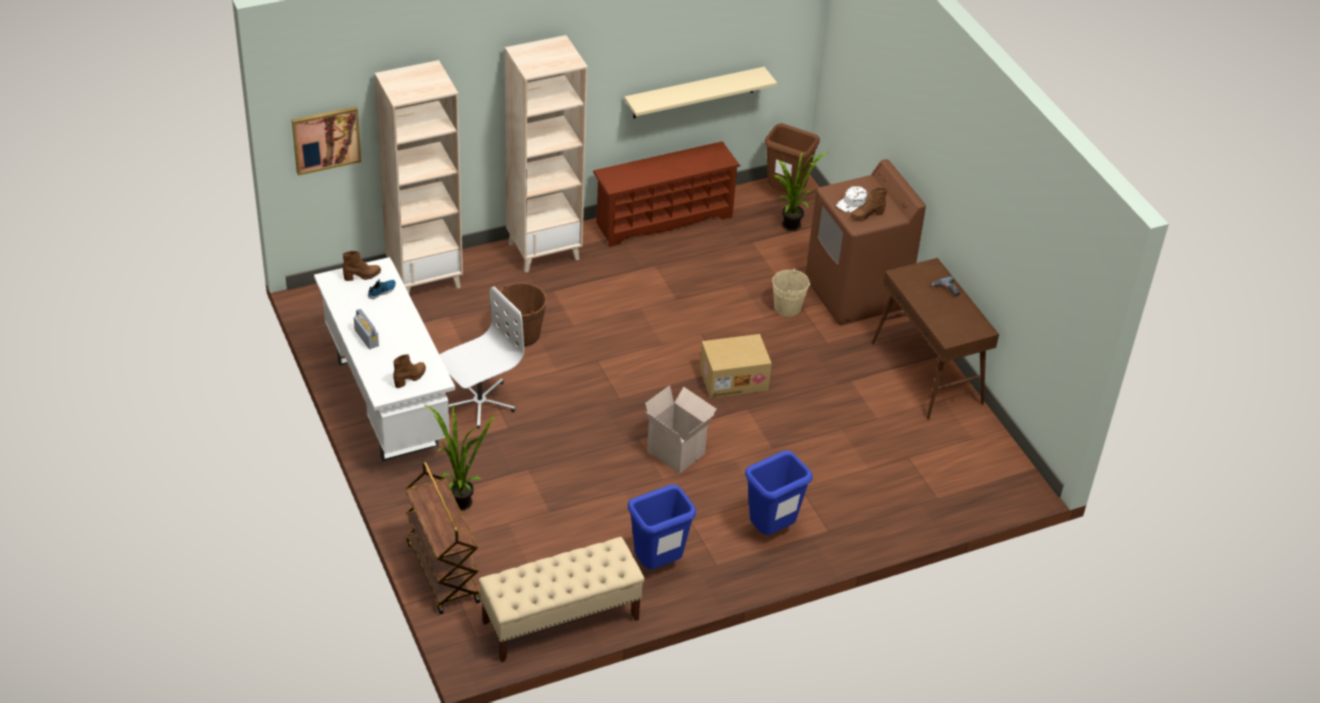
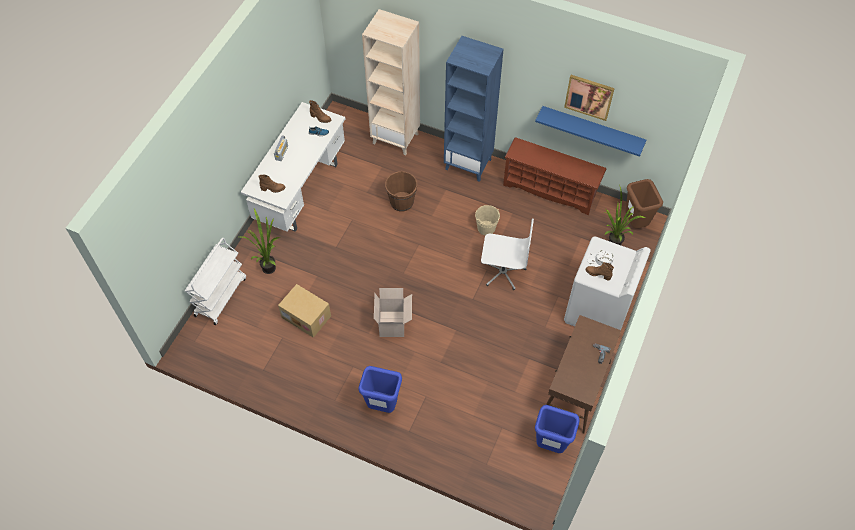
camera: 50 degrees right, 15 degrees up
(326, 139) = (352, 32): picture -> picture (589, 97)
(442, 572) = (220, 296): brown cart -> white cart
(479, 402) = (339, 223): white office chair -> white office chair (502, 271)
(544, 251) = (468, 164): beige bookcase -> blue bookcase
(560, 621) = (235, 365): beige bench -> none
(657, 565) = (309, 375): blue trash can -> blue trash can (550, 444)
(694, 93) = (592, 129): beige shelf -> blue shelf
(733, 379) = (470, 308): cardboard box -> cardboard box (307, 316)
(787, 307) = (550, 290): beige bucket -> beige bucket (486, 228)
(856, 294) = (598, 311): brown washing machine -> white washing machine

